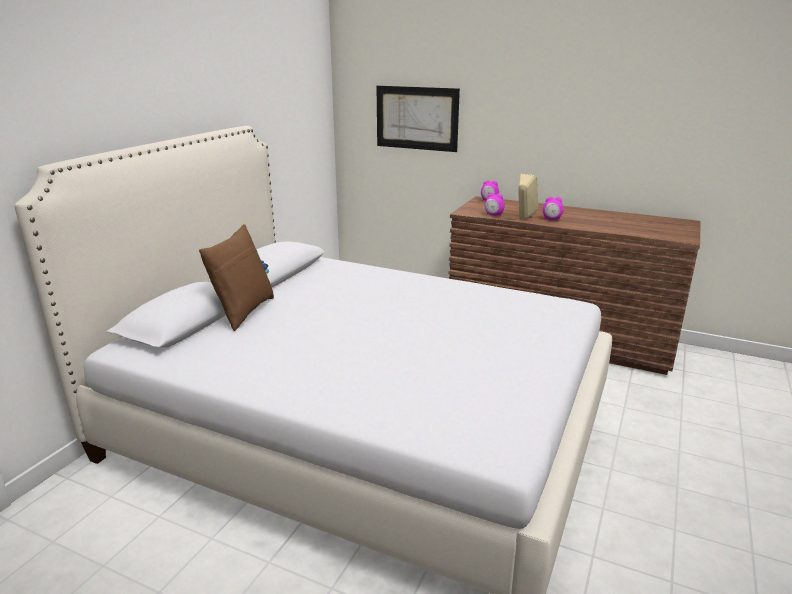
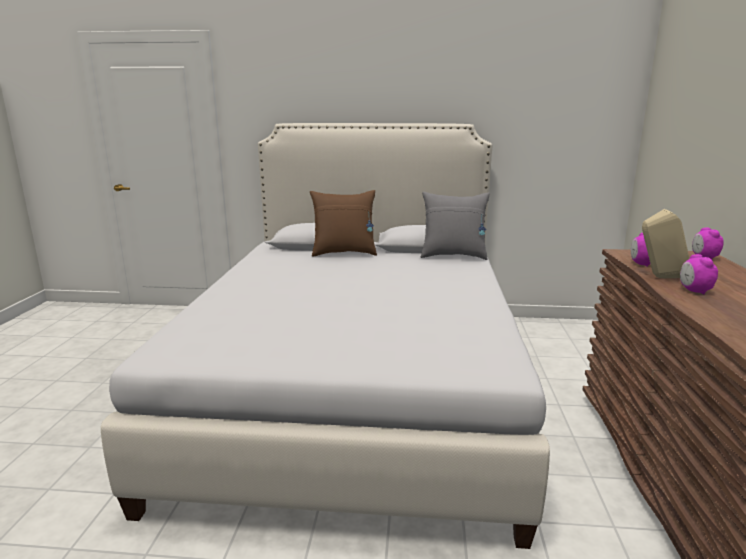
camera: 70 degrees right, 5 degrees down
(317, 268) = (453, 256): none -> grey pillow
(416, 118) = (689, 138): picture -> none

